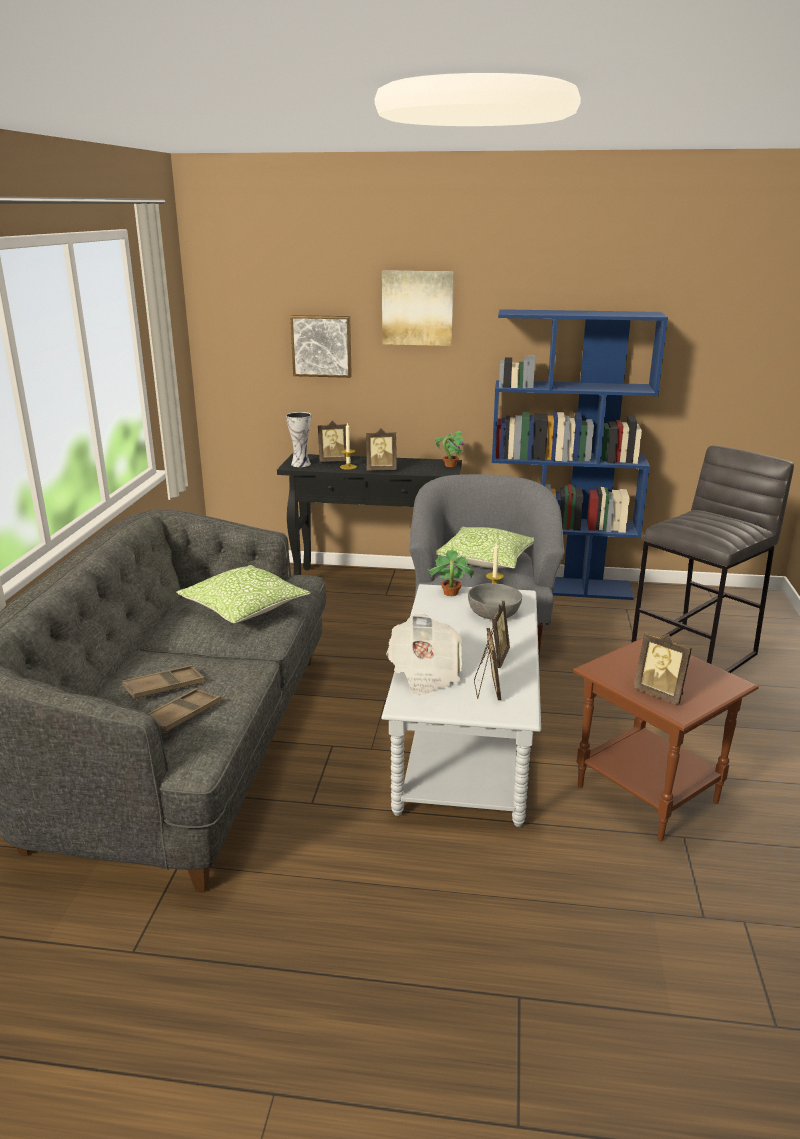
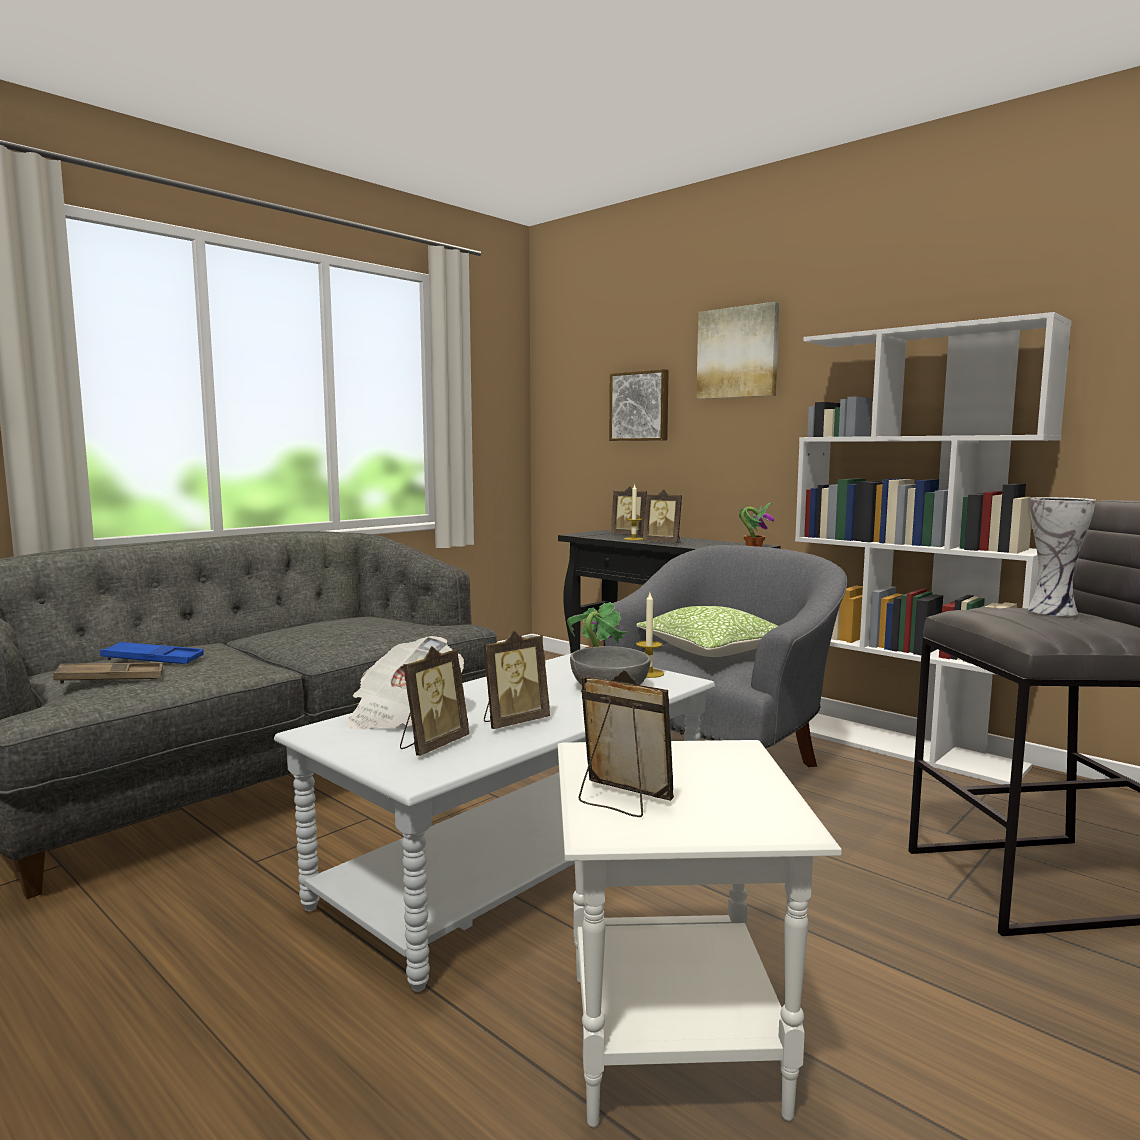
camera: 35 degrees right, 15 degrees down
(164, 687) = (153, 660): brown tray -> blue tray
(244, 608) = (354, 629): pillow -> none
(301, 464) = (591, 534): vase -> vase (1054, 611)
(558, 587) = (903, 747): blue bookcase -> white bookcase
(648, 795) = (673, 1044): brown side table -> white side table
(660, 694) = (620, 801): picture frame -> picture frame turned 135 degrees clockwise

